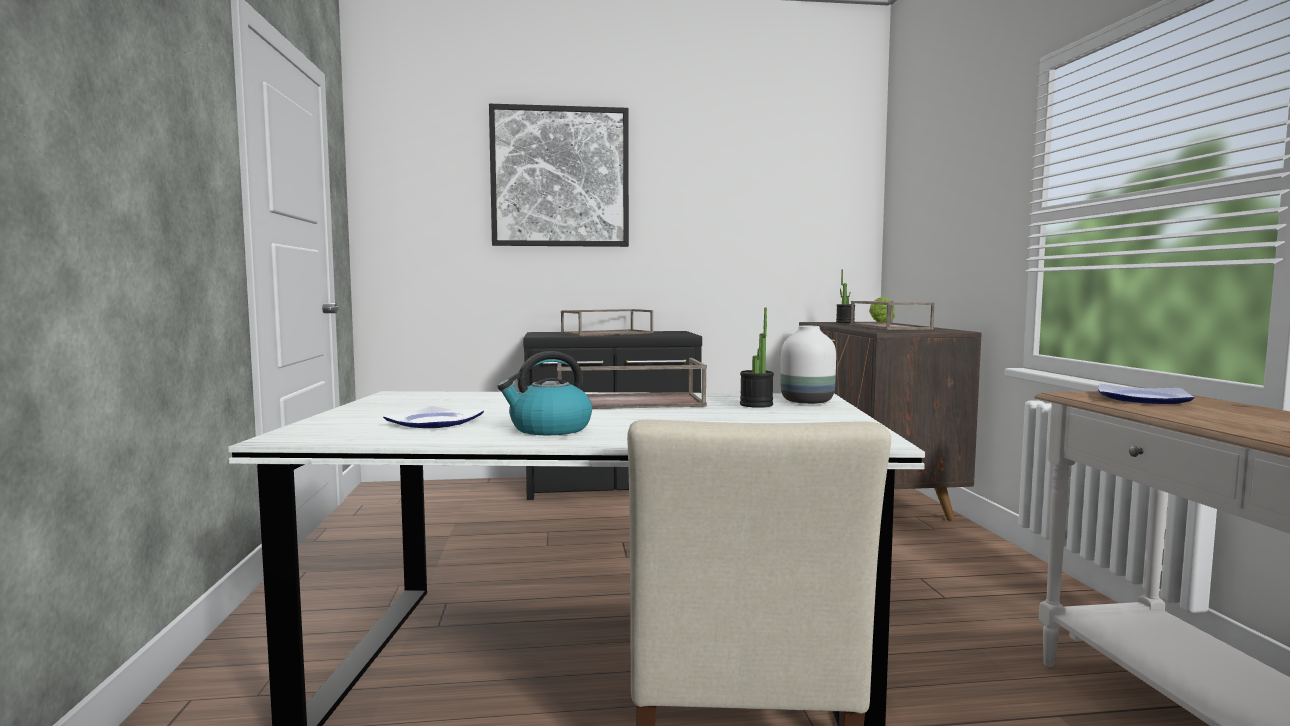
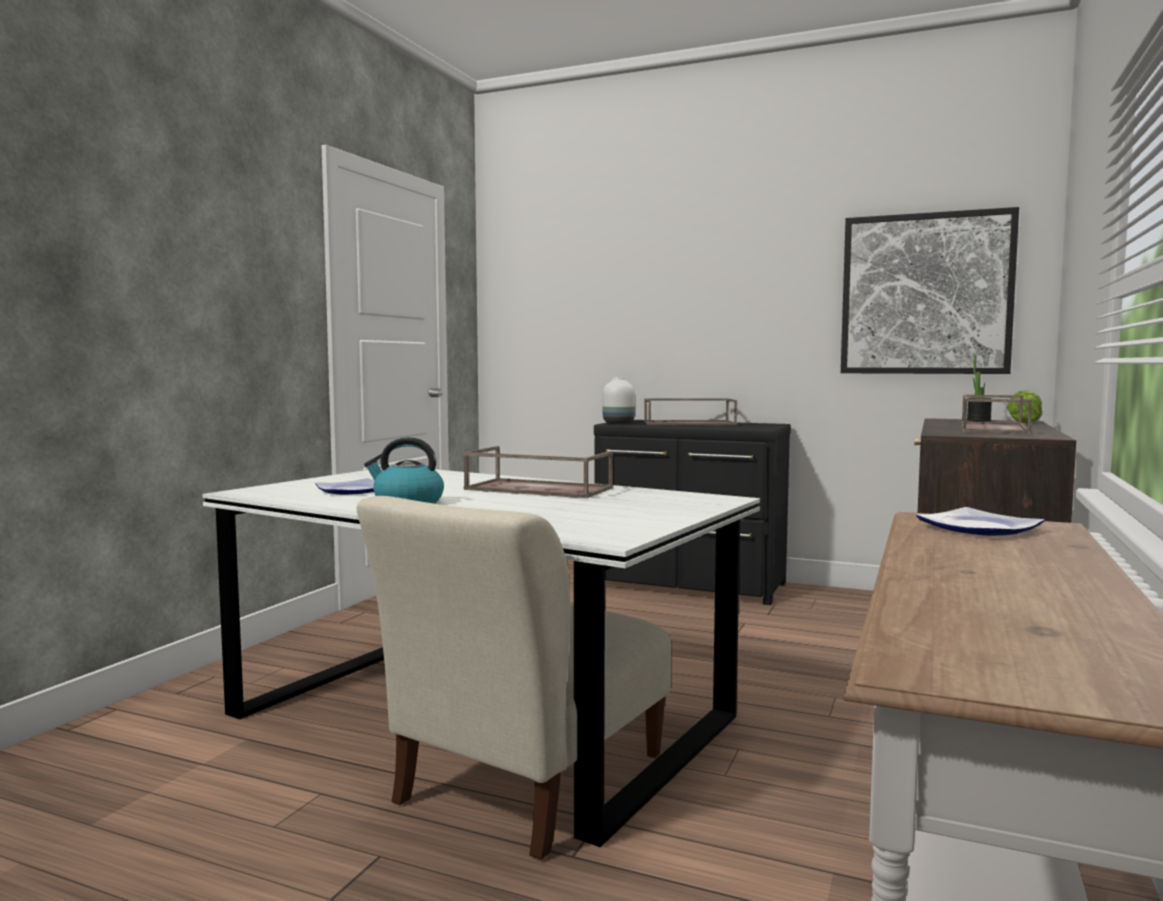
camera: 30 degrees right, 0 degrees up
(560, 177) = (660, 261): picture -> picture (925, 294)
(756, 405) = (636, 501): potted plant -> none
(808, 402) = (695, 503): white vase -> white vase (618, 423)

